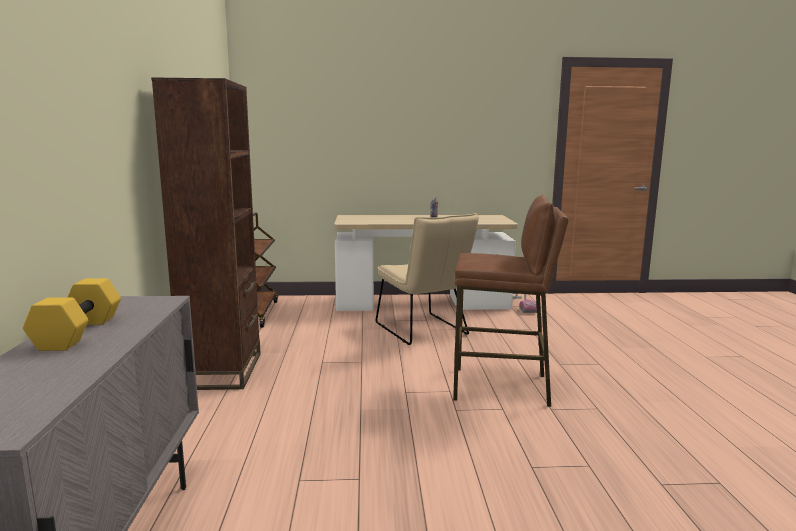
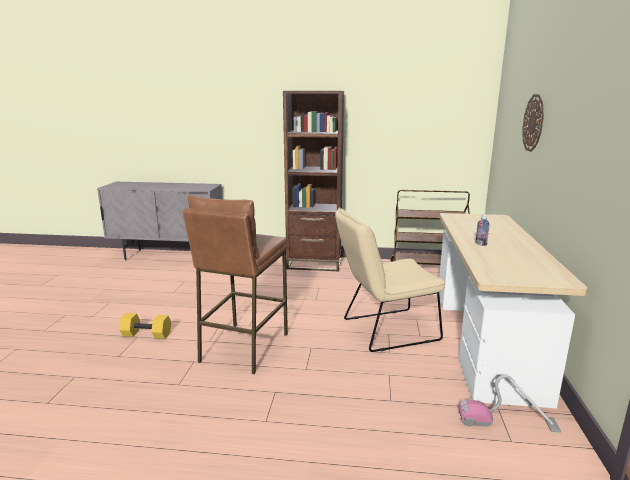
camera: 100 degrees right, 5 degrees up
(77, 332) = (175, 185): yellow dumbbell -> yellow dumbbell (147, 334)
(362, 129) = (533, 123): none -> wall clock

